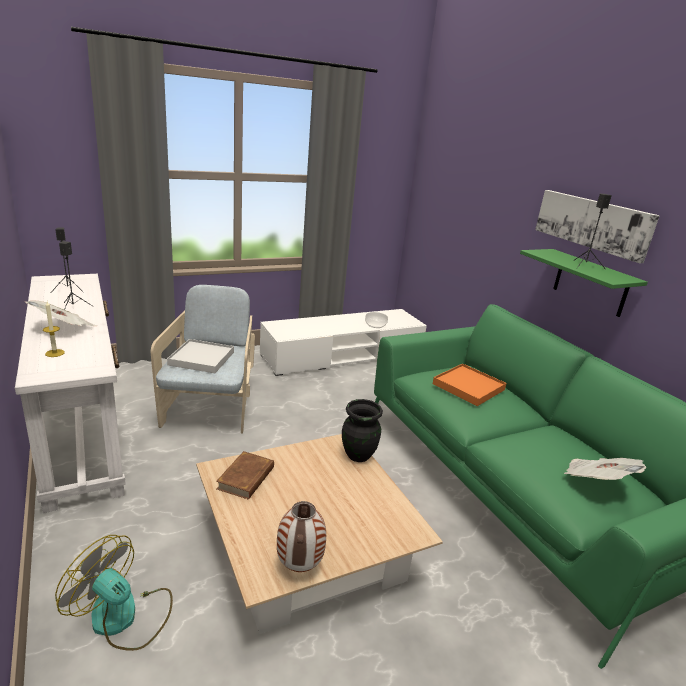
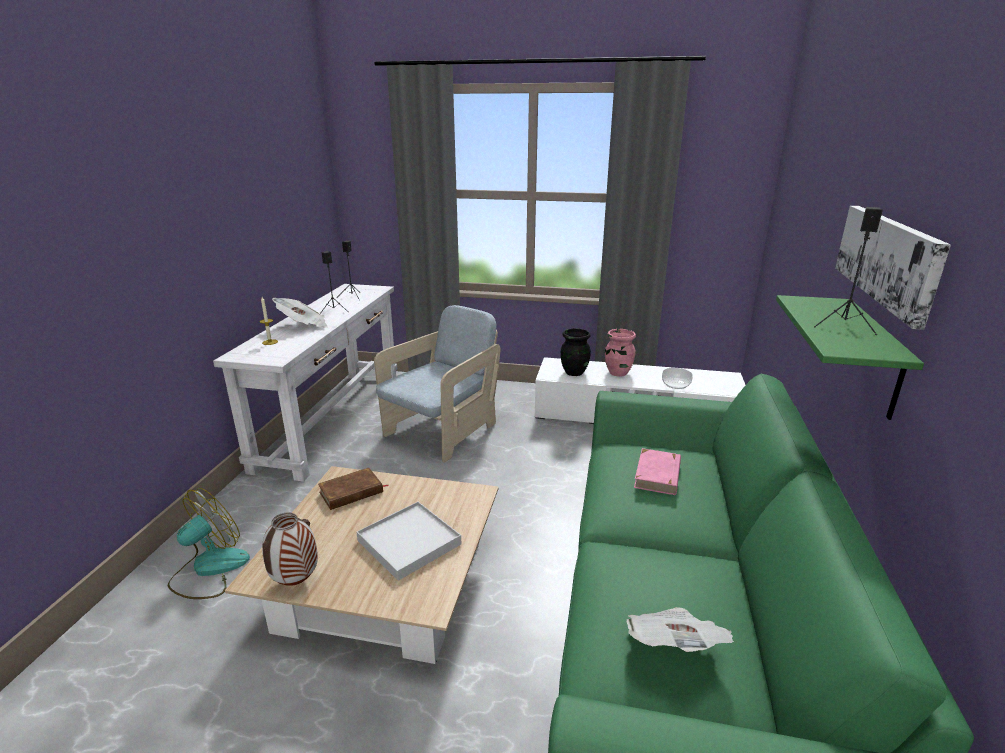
camera: 40 degrees right, 0 degrees up
(123, 617) = (209, 569): fan -> fan turned 60 degrees clockwise
(201, 358) = (426, 378): white tray -> white tray (409, 542)
(329, 324) = (617, 372): none -> pink vase
(358, 455) = (473, 510): black vase -> black vase (573, 372)
(468, 387) = (658, 475): orange tray -> pink book

